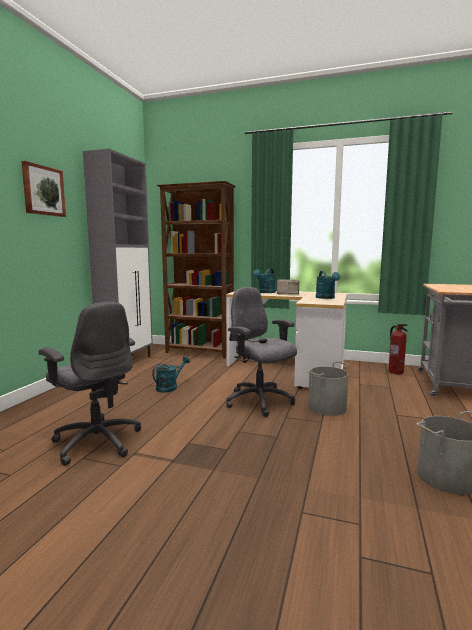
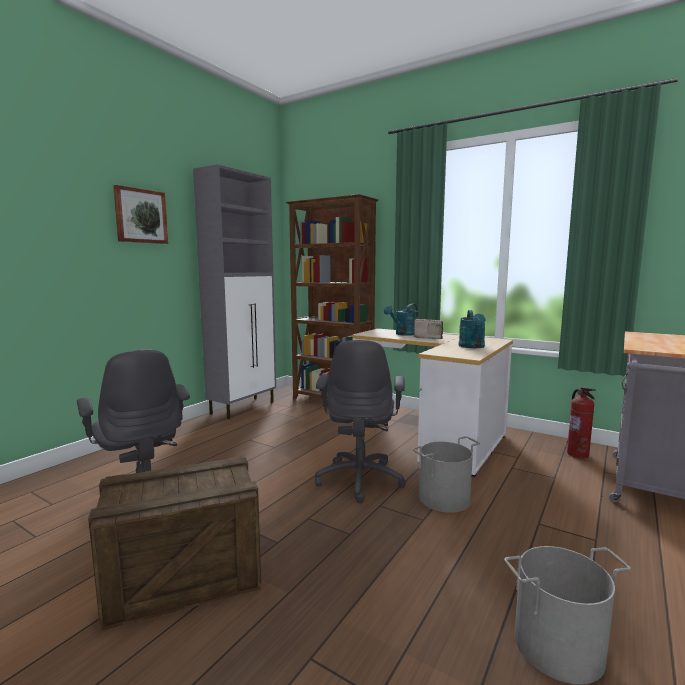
camera: 15 degrees right, 0 degrees up
(169, 387) = (268, 445): turquoise watering can -> none
(170, 482) = (183, 578): none -> crate
(259, 402) = (360, 479): grey office chair -> grey office chair turned 150 degrees counterclockwise

